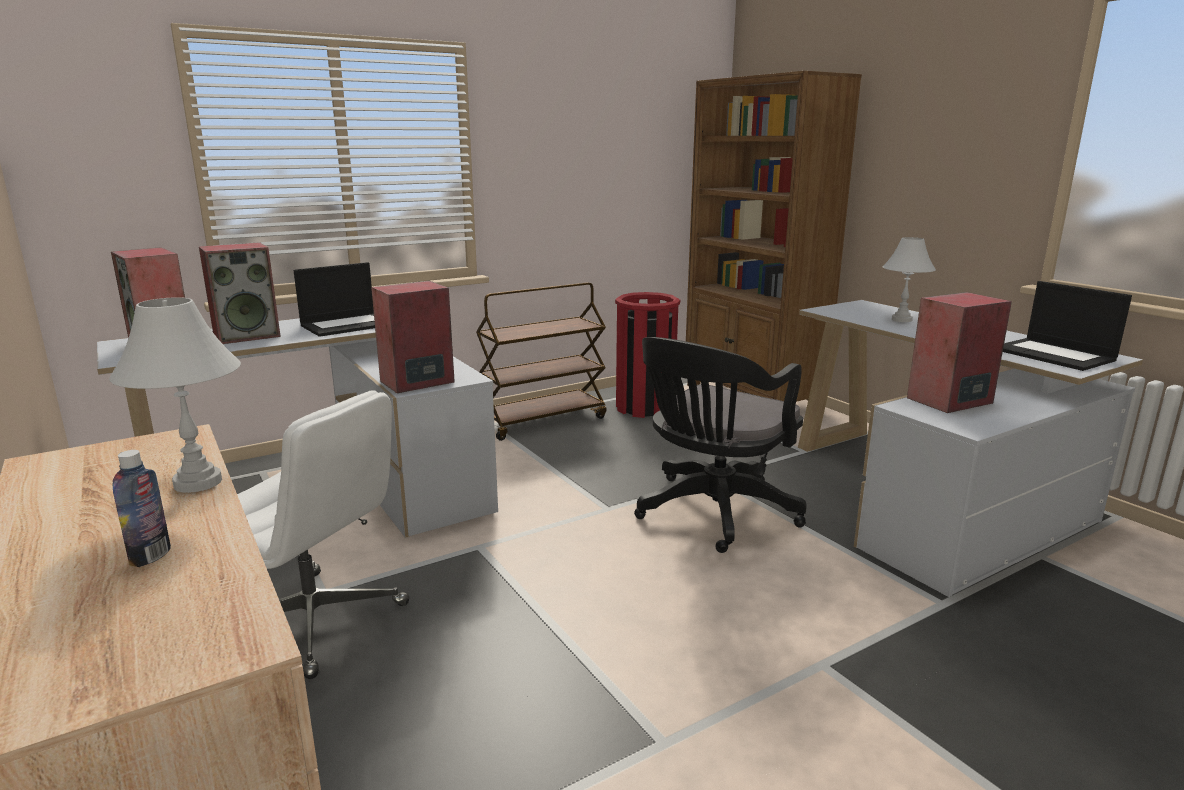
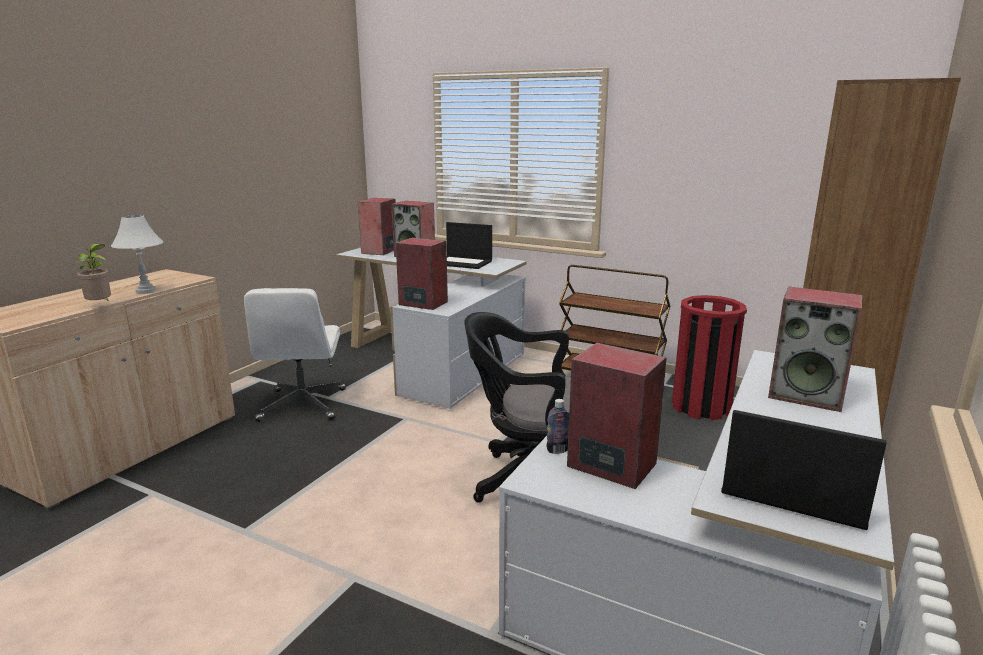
camera: 60 degrees right, 0 degrees up
(150, 556) = (78, 302): bottle -> bottle (557, 450)
(239, 529) = (101, 305): none -> potted plant
(901, 320) = (807, 395): white table lamp -> speaker
(1055, 355) = (791, 490): laptop -> laptop turned 90 degrees clockwise

